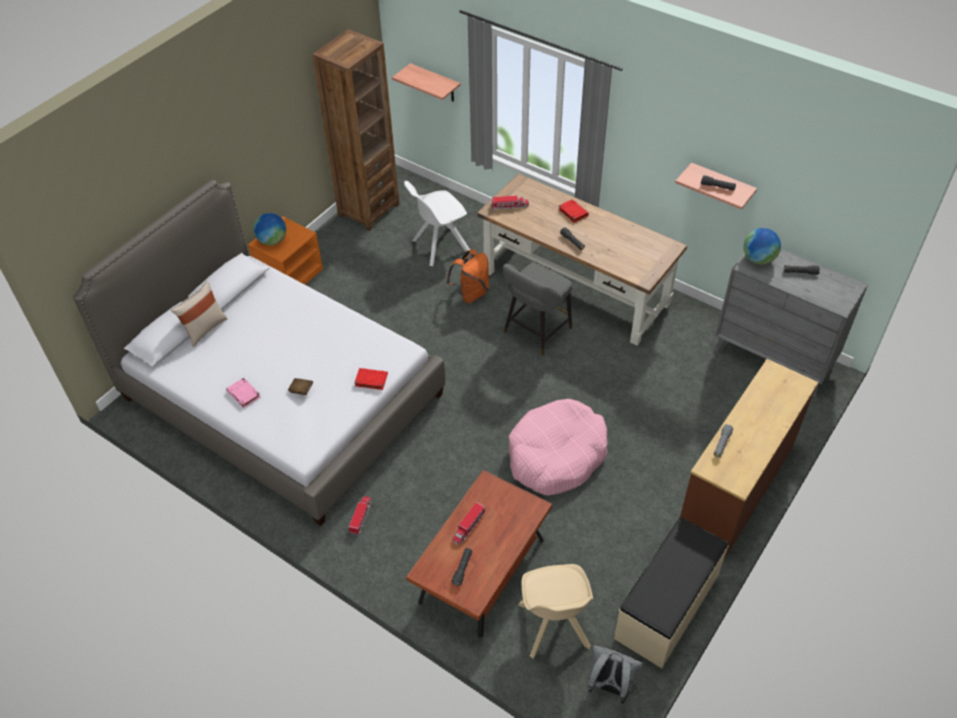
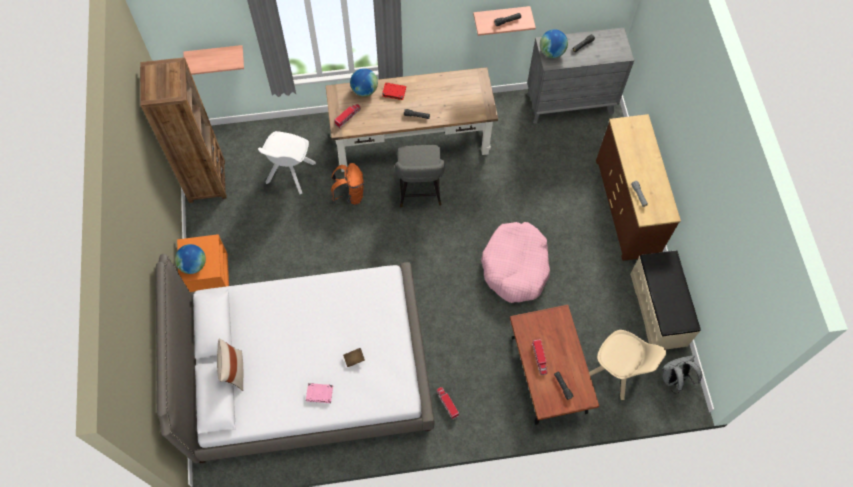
camera: 45 degrees left, 15 degrees up
(370, 380) = (389, 315): red book -> none
(548, 196) = (364, 90): none -> globe

